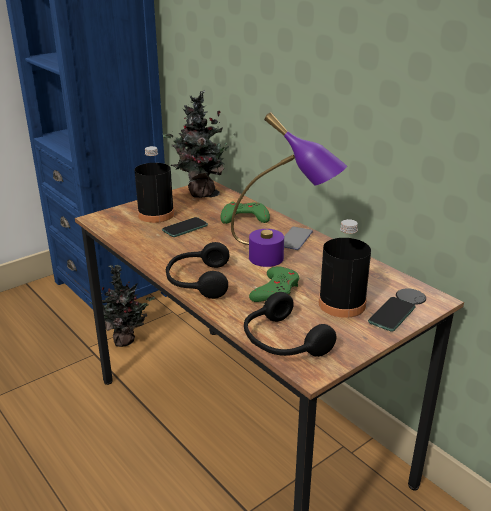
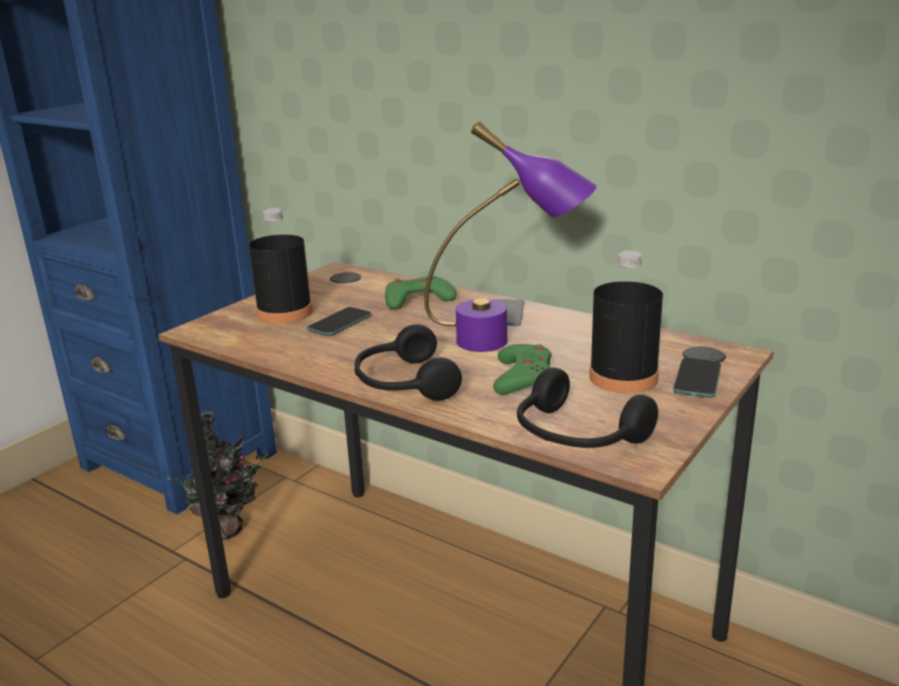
camera: 15 degrees left, 5 degrees down
(199, 193) = (333, 280): potted plant -> none

